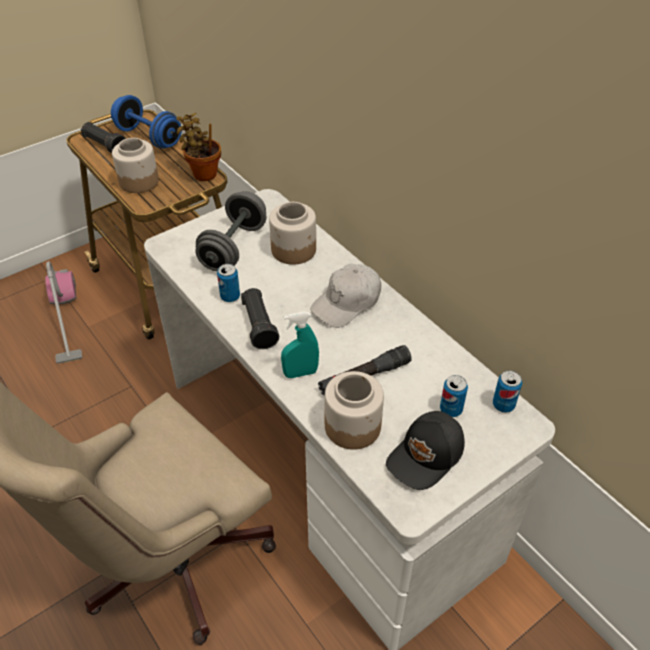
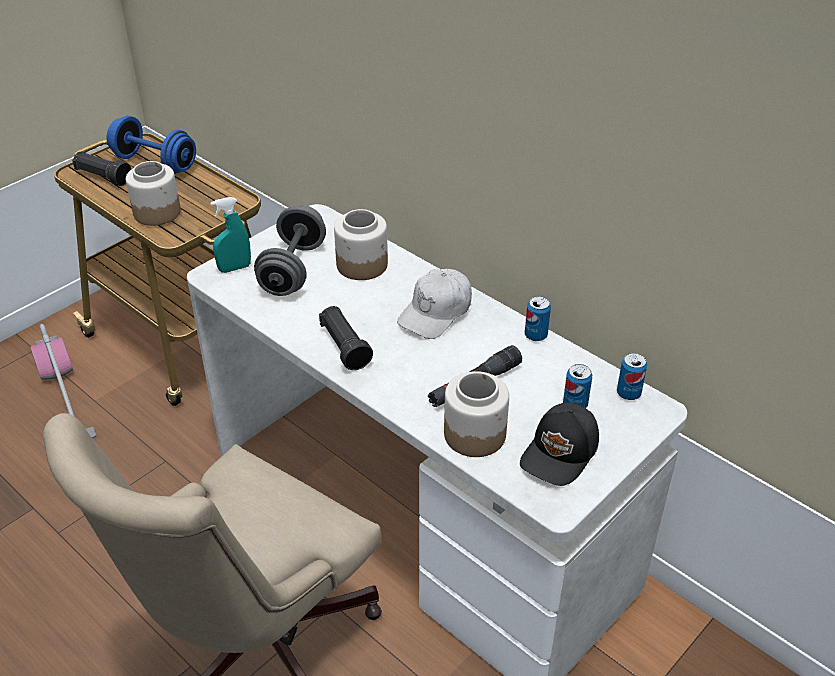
camera: 10 degrees left, 5 degrees down
(203, 173) = (231, 196): potted plant -> none
(230, 297) = (303, 321): can -> can (536, 335)
(300, 373) = (404, 389): turquoise spray bottle -> turquoise spray bottle (234, 268)

